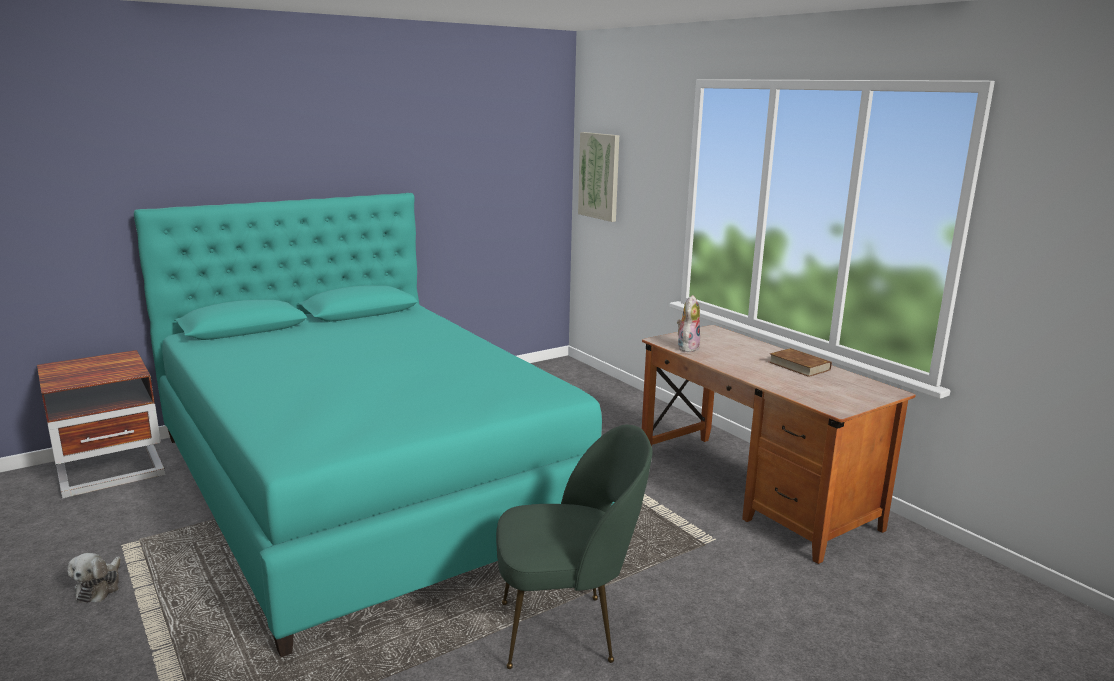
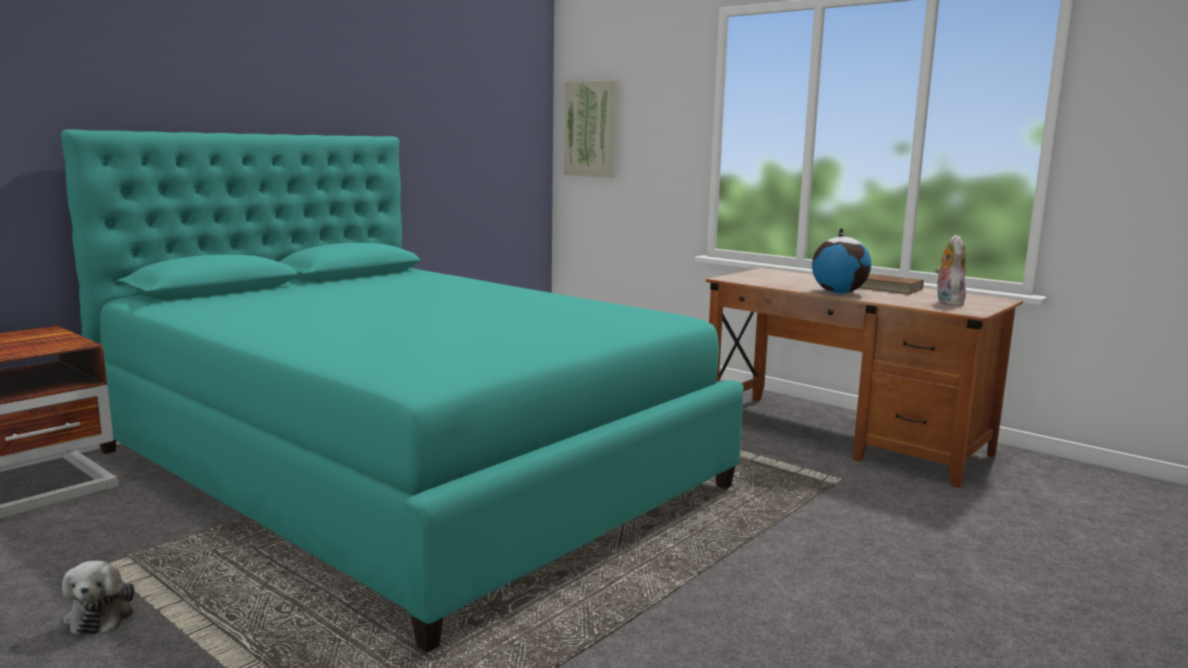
camera: 15 degrees left, 5 degrees down
(567, 631) = (757, 578): green chair -> none
(687, 347) = (761, 281): plush toy -> plush toy (947, 302)
(741, 369) = (838, 292): none -> globe

